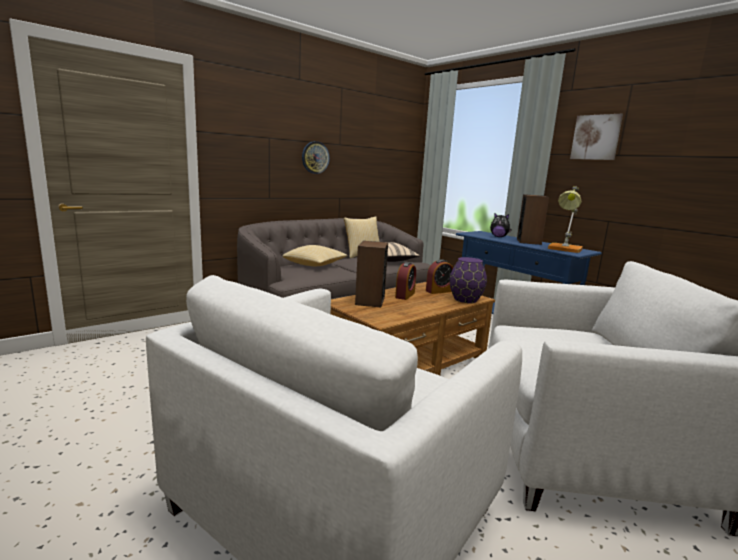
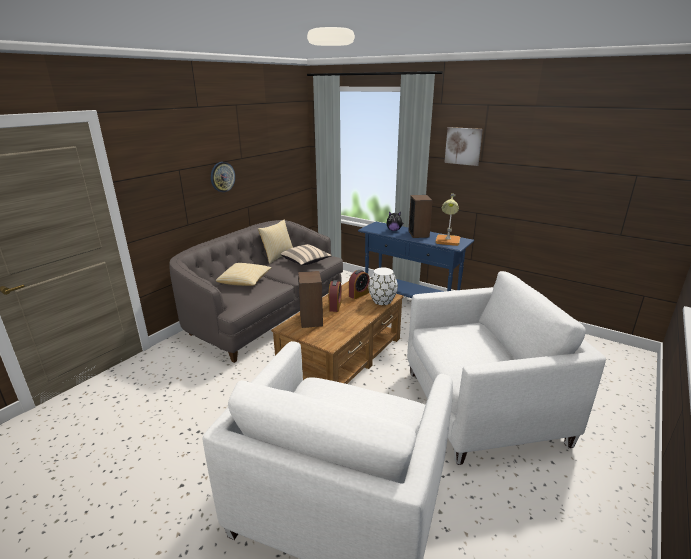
camera: 15 degrees left, 10 degrees up
(466, 300) = (382, 301): purple vase -> white vase

